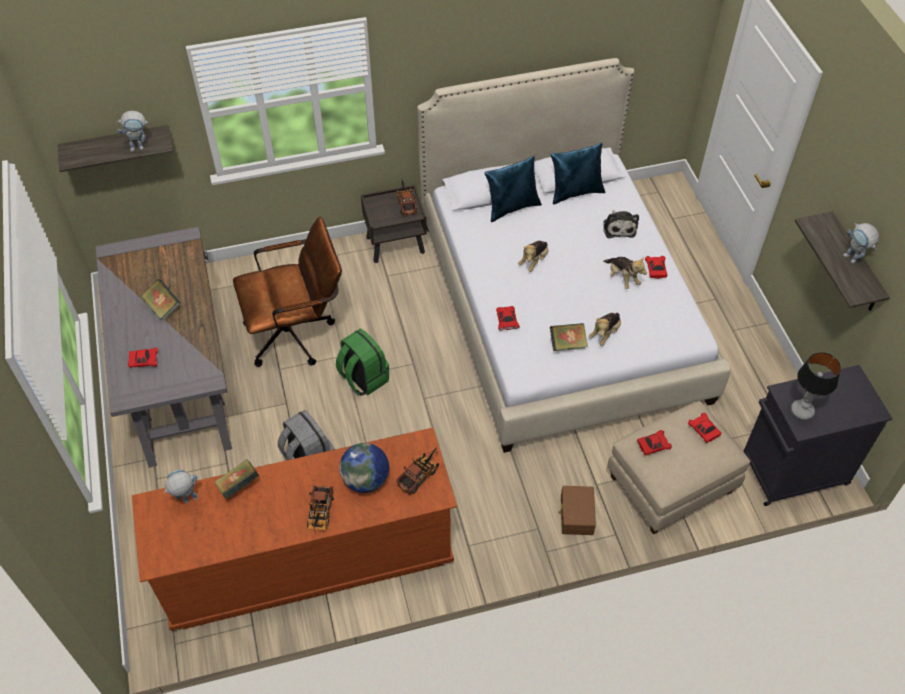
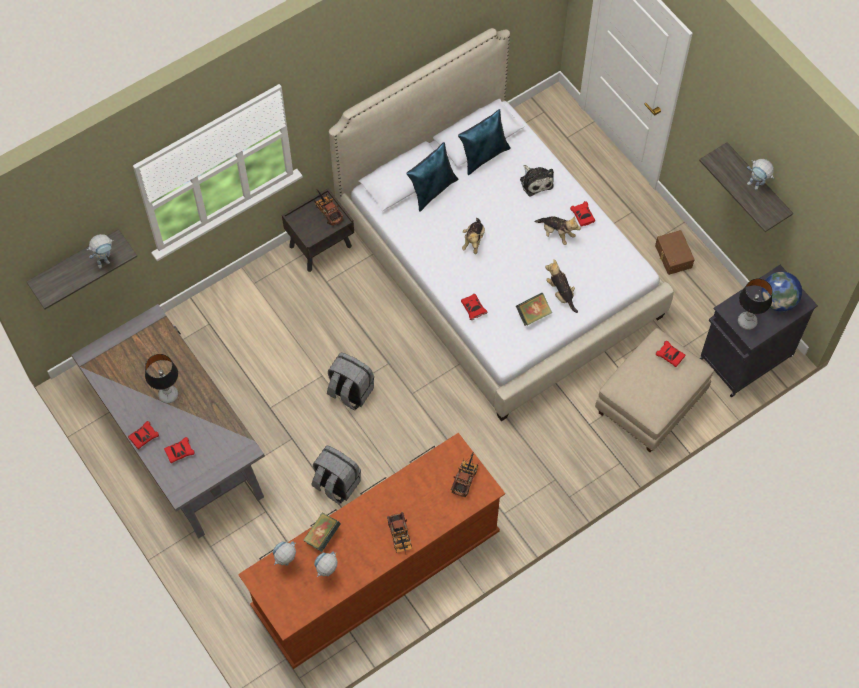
camera: 20 degrees left, 10 degrees up
(163, 307) = (168, 395): book -> table lamp
(223, 527) = (328, 574): none -> toy robot
(297, 333) = (270, 367): brown office chair -> none
(363, 378) = (350, 392): green backpack -> grey backpack
(366, 480) = (423, 496): globe -> globe (778, 301)
(575, 515) = (581, 457): brown storage box -> brown storage box (672, 256)
(605, 333) = (561, 293): plush toy -> plush toy turned 135 degrees clockwise
(653, 446) = (633, 383): red toy car -> red toy car (144, 437)

